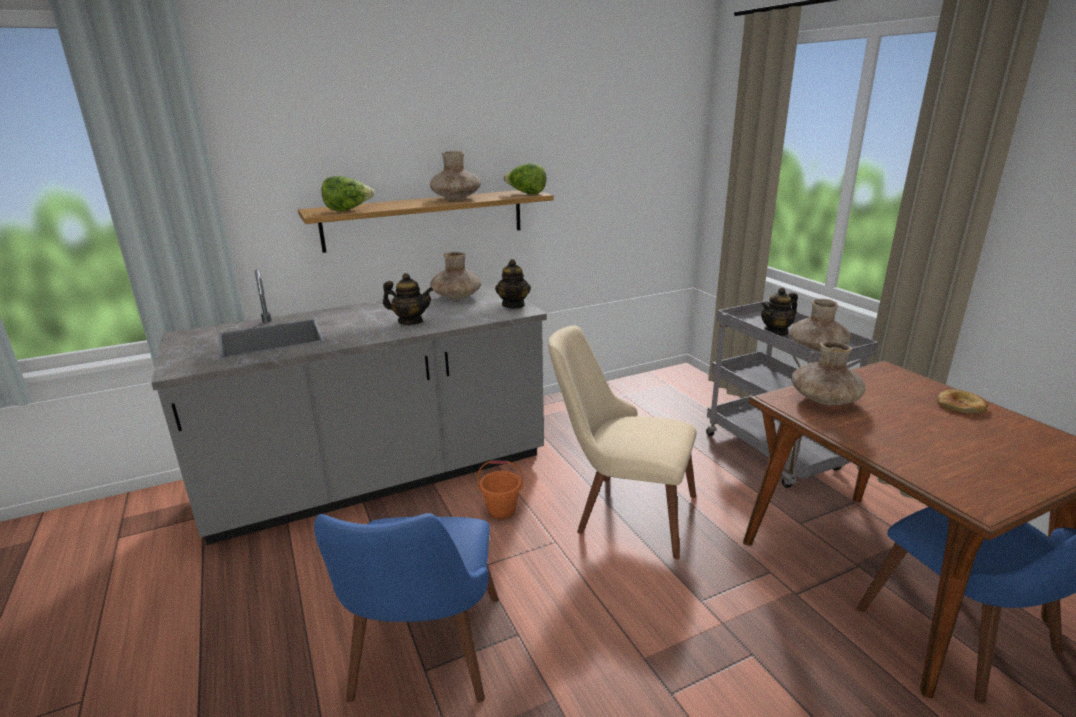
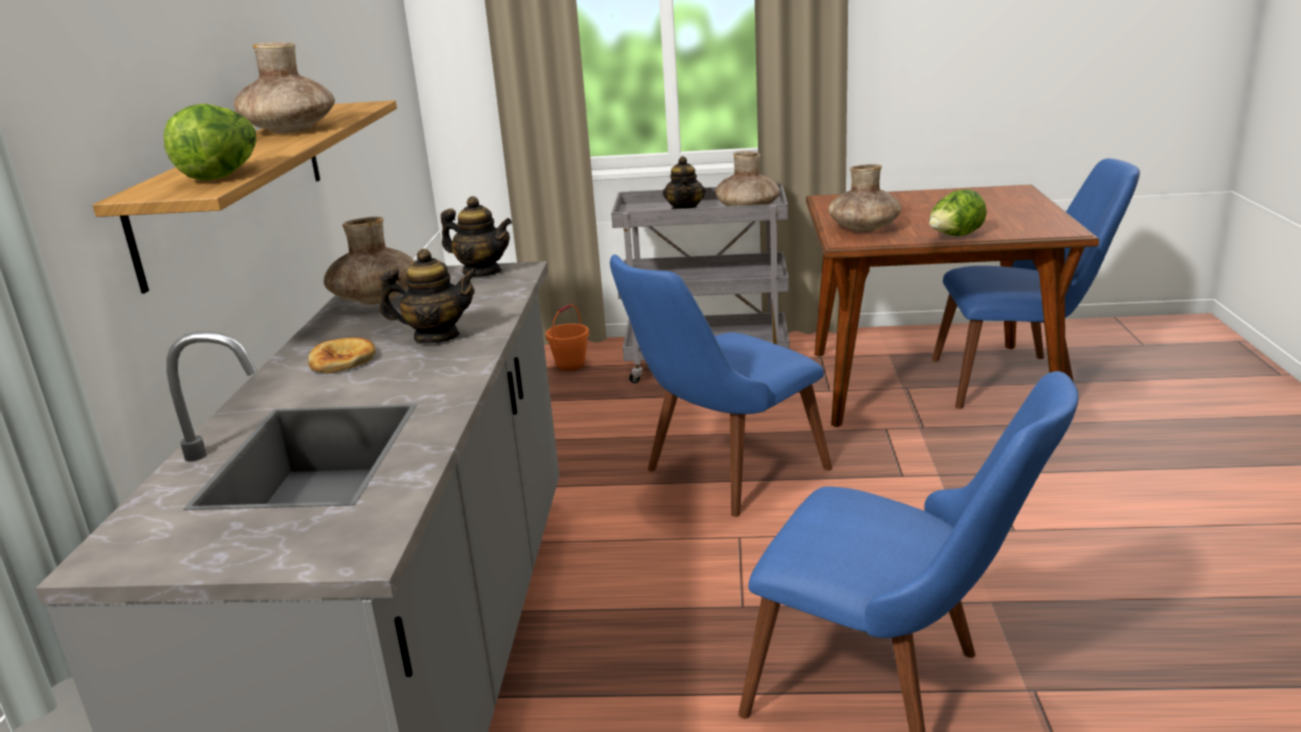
camera: 60 degrees left, 0 degrees up
(410, 321) = (436, 337): teapot -> teapot turned 45 degrees clockwise
(501, 510) = (638, 562): orange bucket -> orange bucket (570, 364)
(526, 194) = (353, 107): lettuce -> lettuce (955, 237)
(621, 510) = (720, 477): beige chair -> blue chair
(960, 405) = (916, 197): bread -> bread (342, 360)

